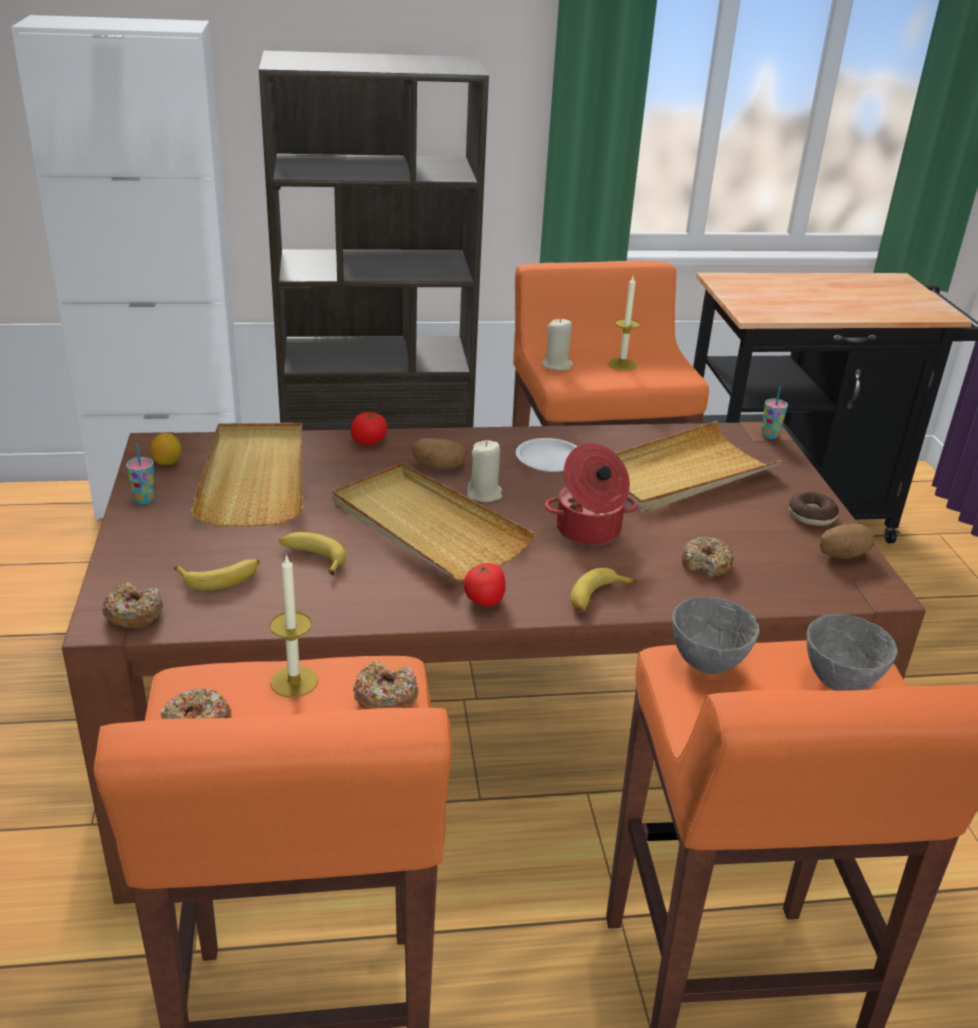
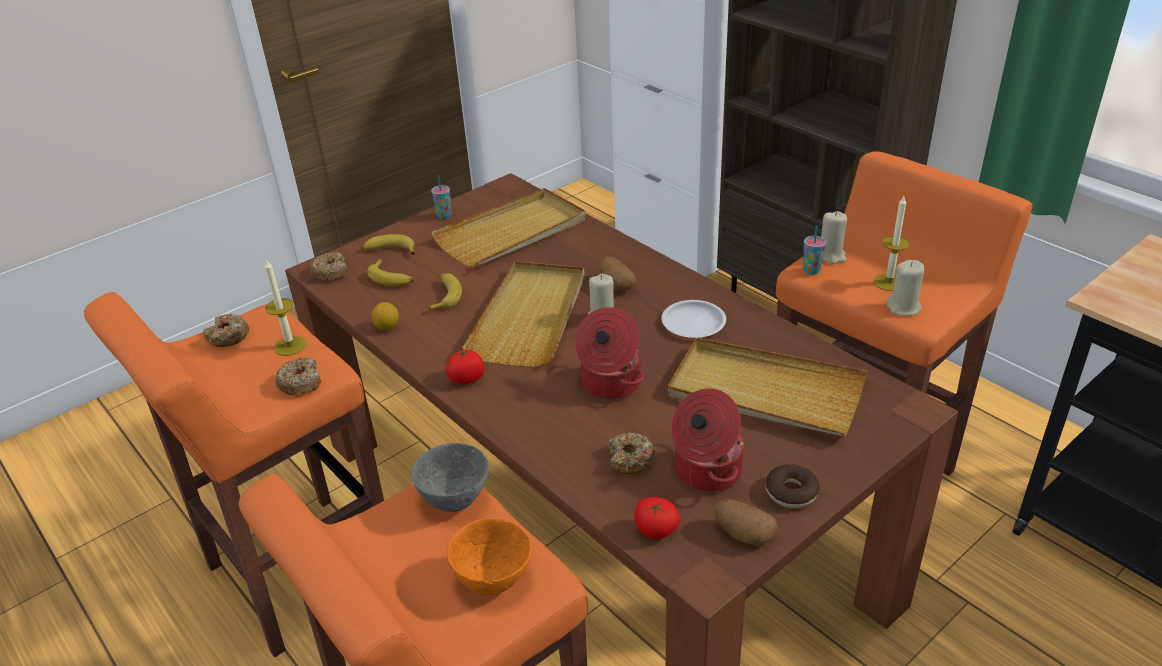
camera: 60 degrees right, 5 degrees up
(167, 462) = (492, 200): lemon -> lemon (387, 327)
(369, 441) = (612, 245): tomato -> tomato (655, 530)
(597, 598) = (521, 424): banana -> banana (390, 251)
(660, 374) = (903, 307): none -> beige candle
(754, 538) = (706, 471): none -> cooking pot
(769, 435) = (915, 415): cup -> cup (811, 270)
(838, 680) = (494, 579): grey bowl -> orange bowl

